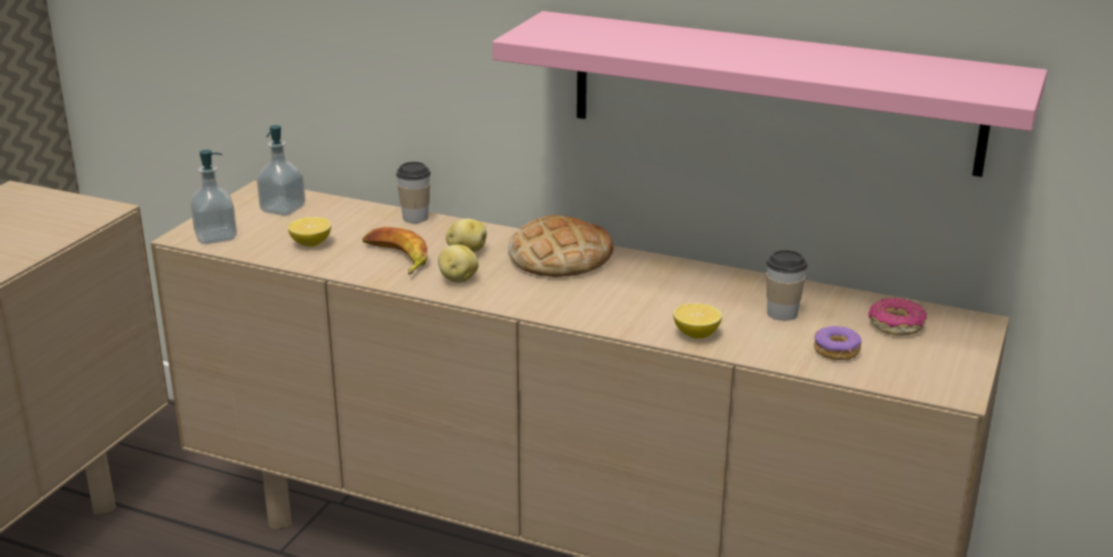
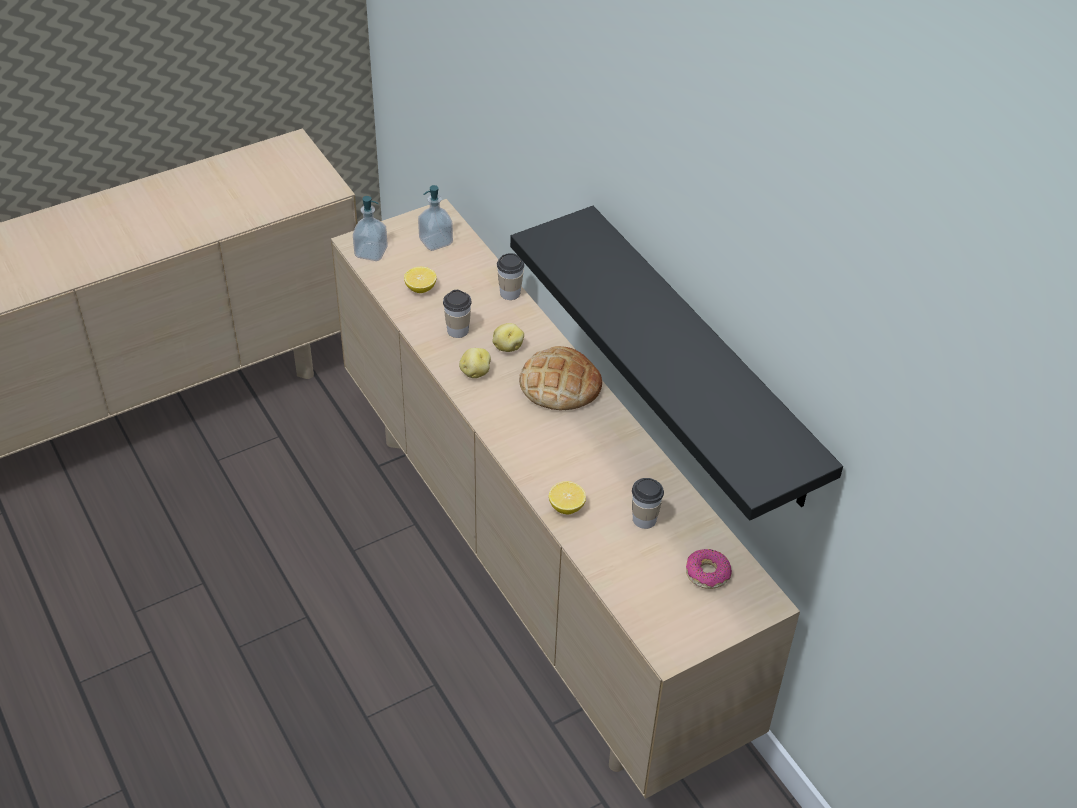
camera: 35 degrees right, 20 degrees up
(396, 258) = (457, 330): banana -> cup
(773, 92) = (702, 358): pink shelf -> black shelf
(836, 351) = (637, 573): donut -> none

